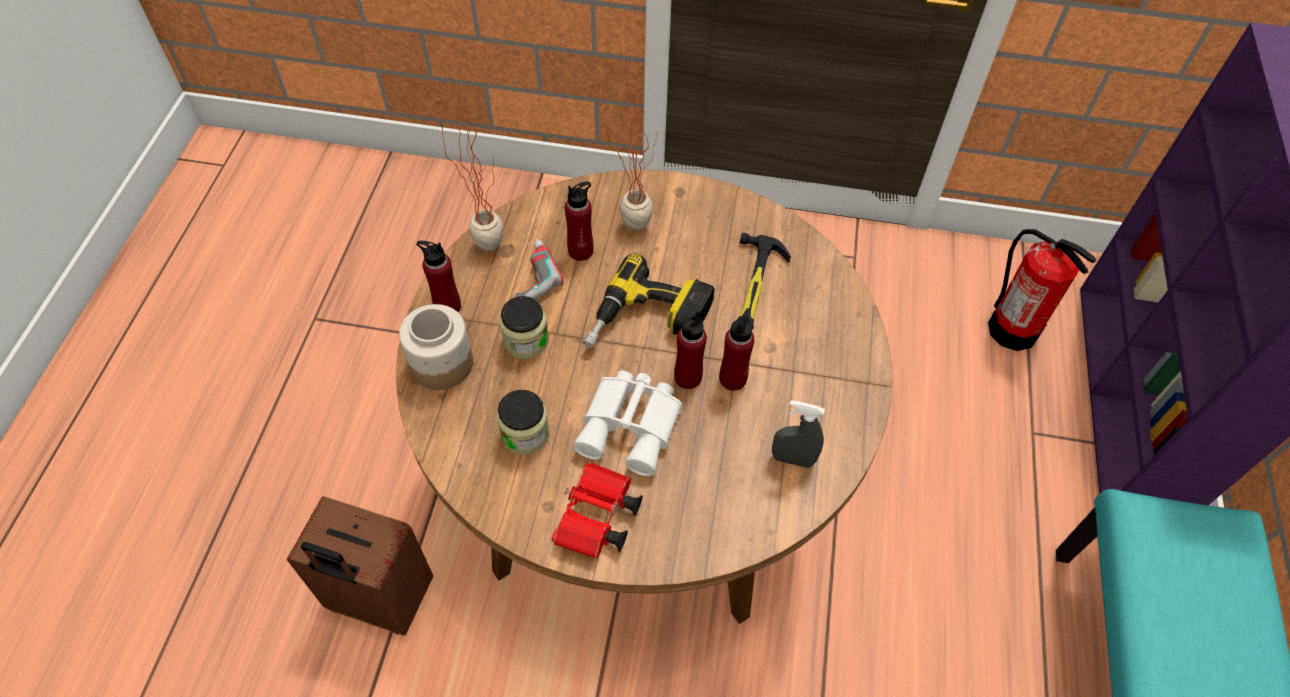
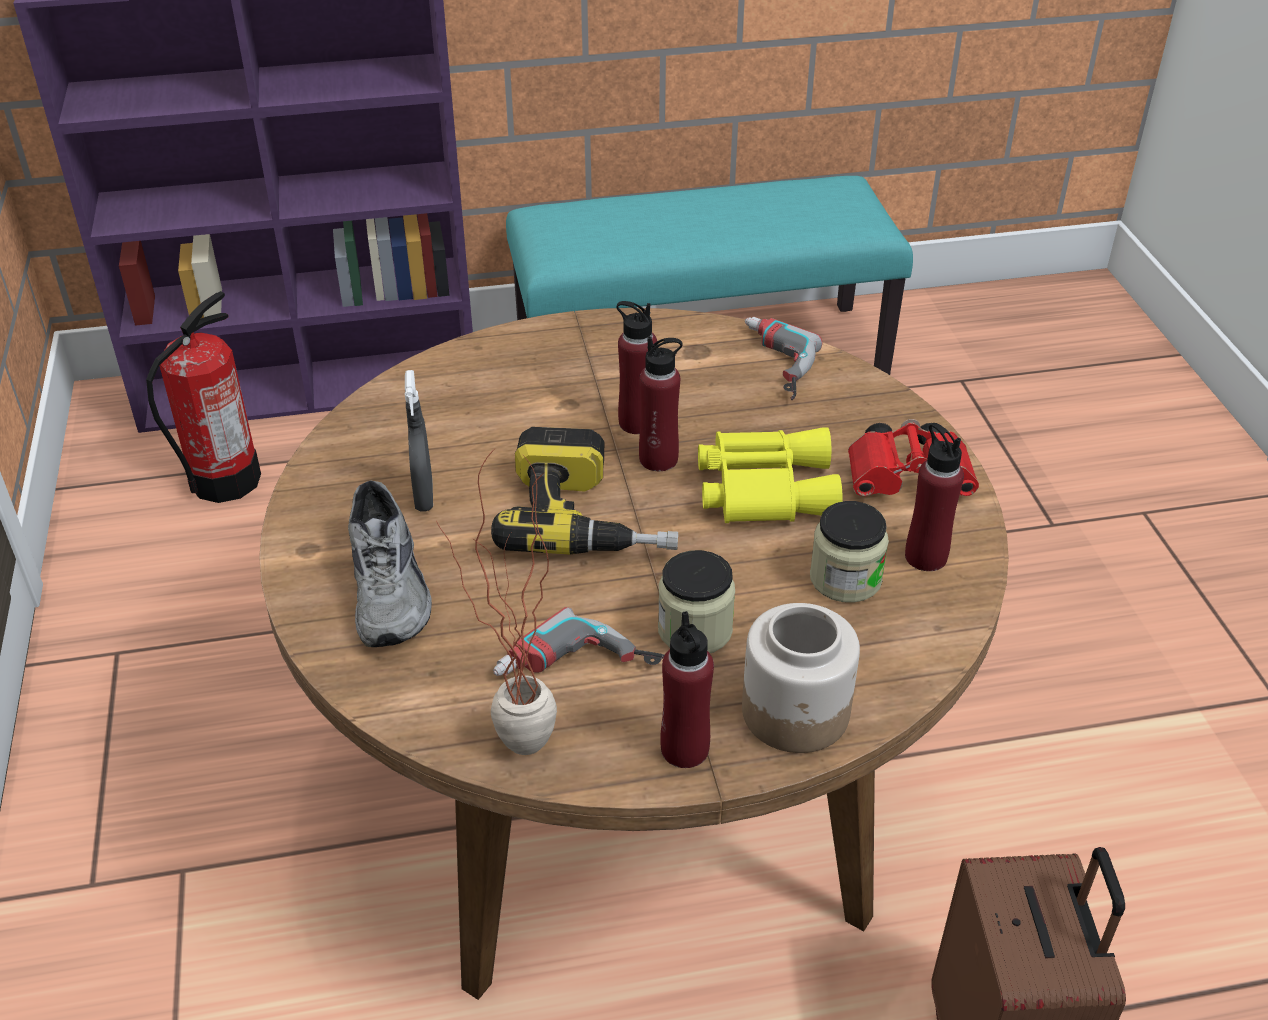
camera: 110 degrees left, 15 degrees down
(580, 251) = (485, 624): red bottle -> red bottle (925, 556)
(629, 219) = (392, 588): potted plant -> grey shoe
(632, 426) = (763, 487): white binoculars -> yellow binoculars
(756, 285) = (469, 434): hammer -> none
(773, 490) = (769, 365): none -> power drill
(792, 459) = (720, 359): grey spray bottle -> grey spray bottle (424, 496)

